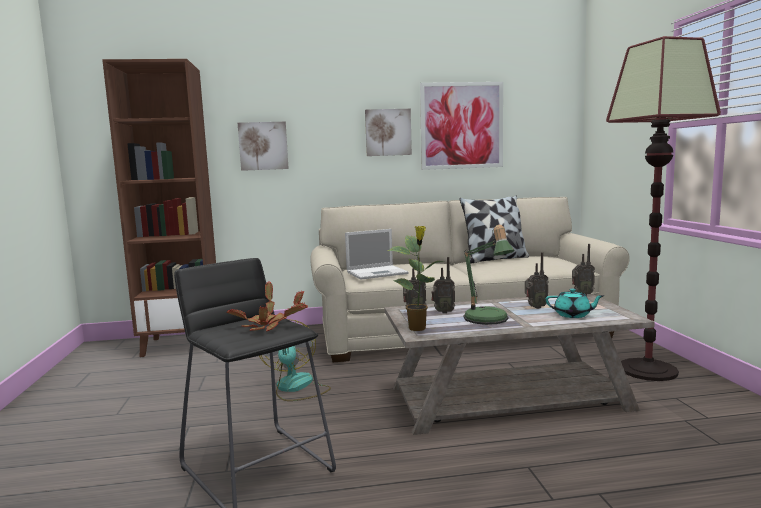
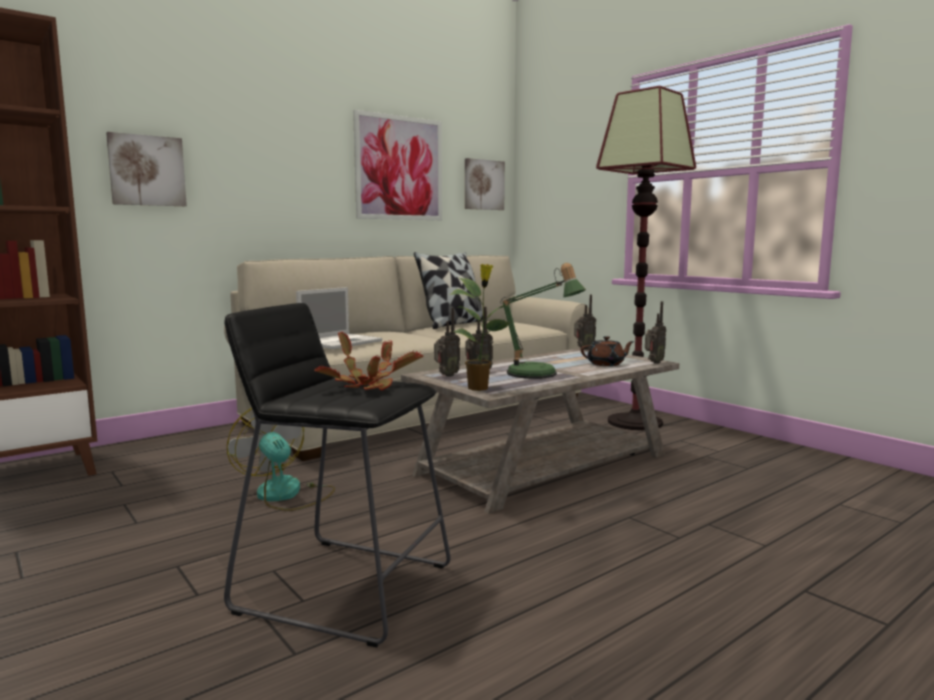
camera: 30 degrees left, 0 degrees up
(388, 132) = (316, 168): picture -> picture (483, 185)
(535, 307) = (561, 361): radio -> radio (653, 363)
(573, 315) = (606, 364): turquoise teapot -> brown teapot

